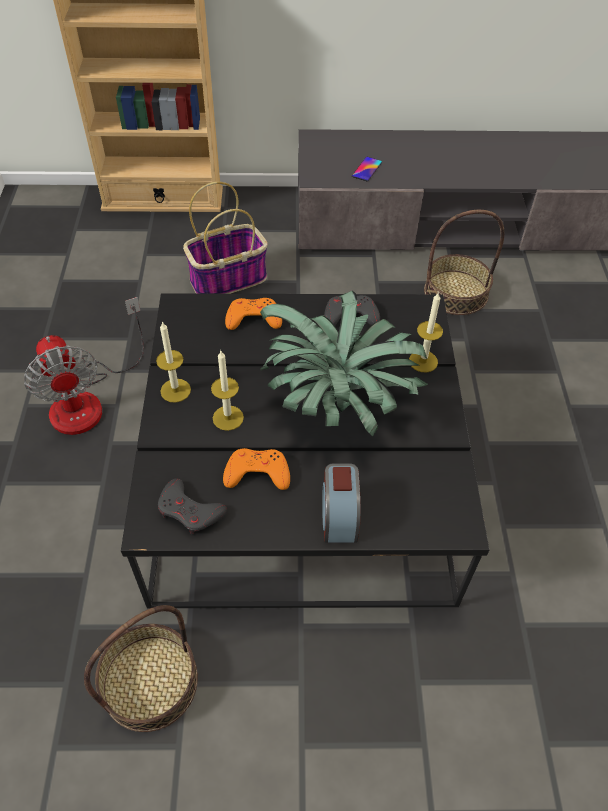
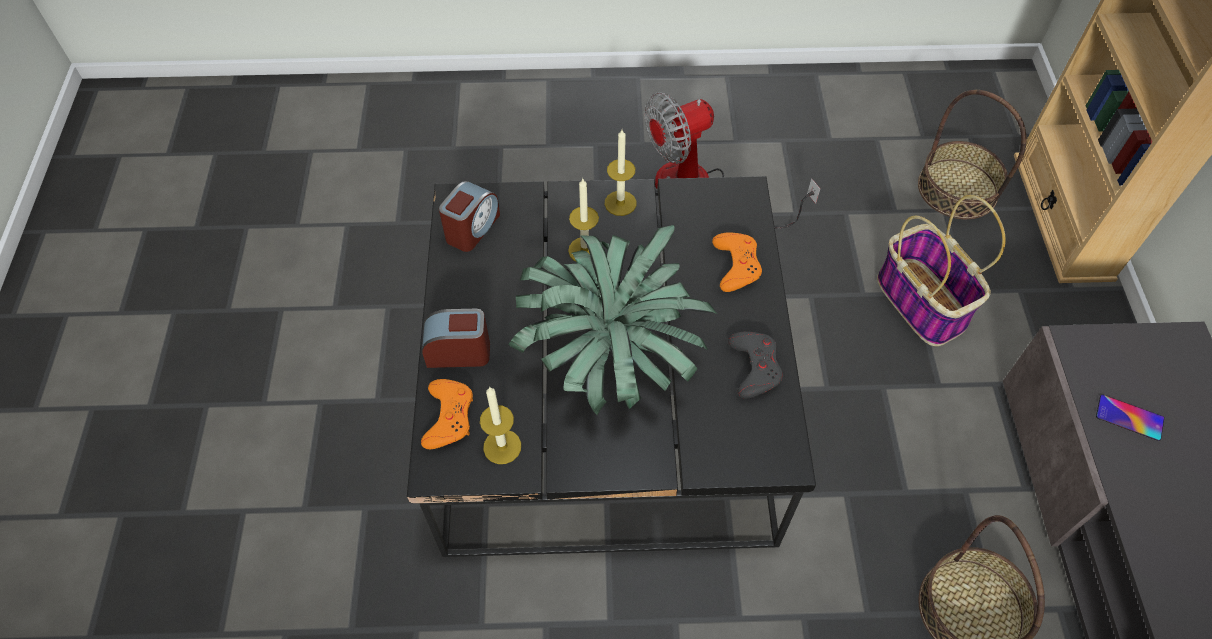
camera: 90 degrees right, 5 degrees up
(150, 681) = (392, 281): basket -> basket (957, 189)
(190, 511) = (472, 228): grey game controller -> alarm clock
(257, 473) = (513, 279): orange game controller -> orange game controller (449, 417)
(423, 361) = (682, 448): candle -> candle (502, 446)

